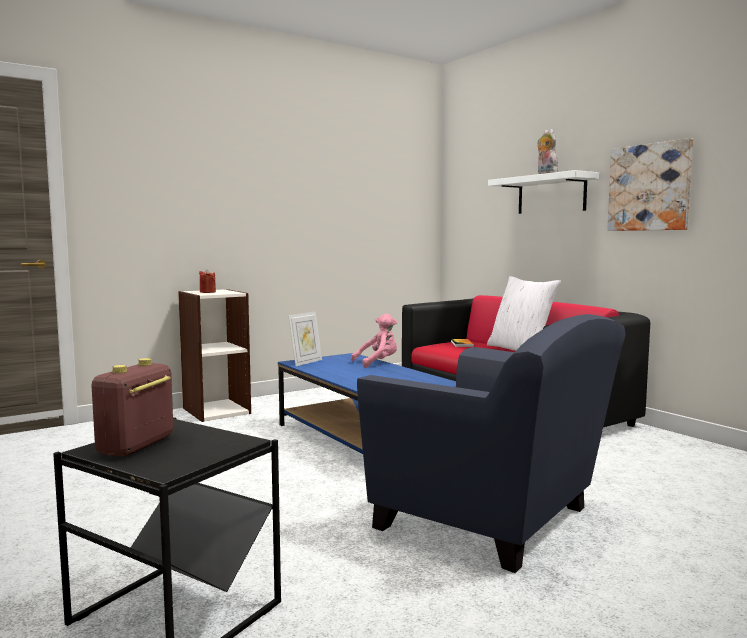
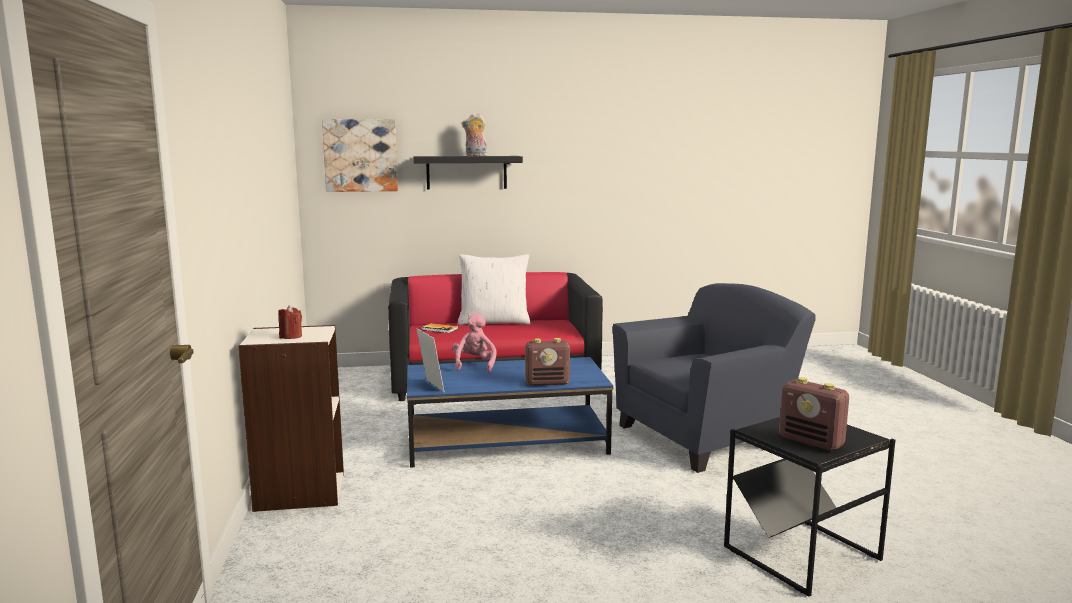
camera: 65 degrees left, 5 degrees up
(355, 383) = (547, 383): none -> radio
(551, 194) = (466, 172): white shelf -> black shelf
(649, 187) = (565, 172): picture -> picture (360, 155)

